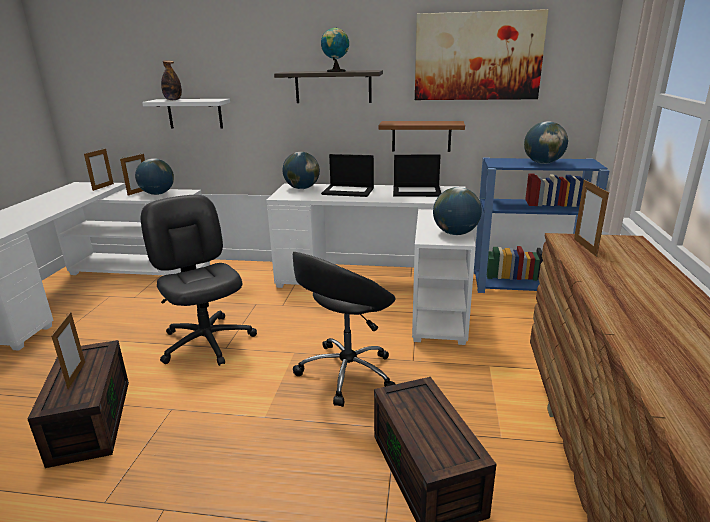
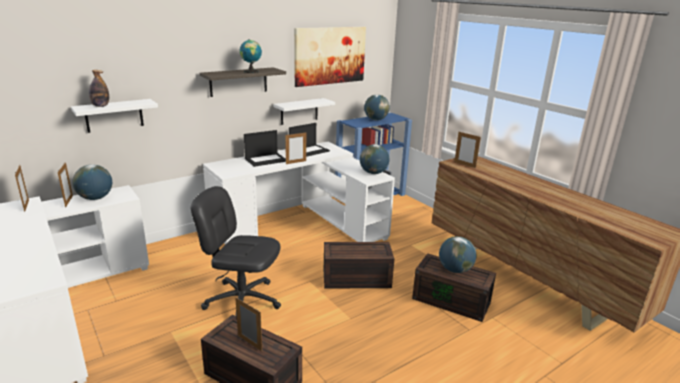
camera: 45 degrees left, 0 degrees up
(302, 188) = (227, 165): globe -> globe (455, 270)
(345, 374) = (355, 279): black office chair -> brown storage box
(373, 200) = (296, 162): none -> picture frame
(421, 136) = (299, 111): brown shelf -> white shelf

